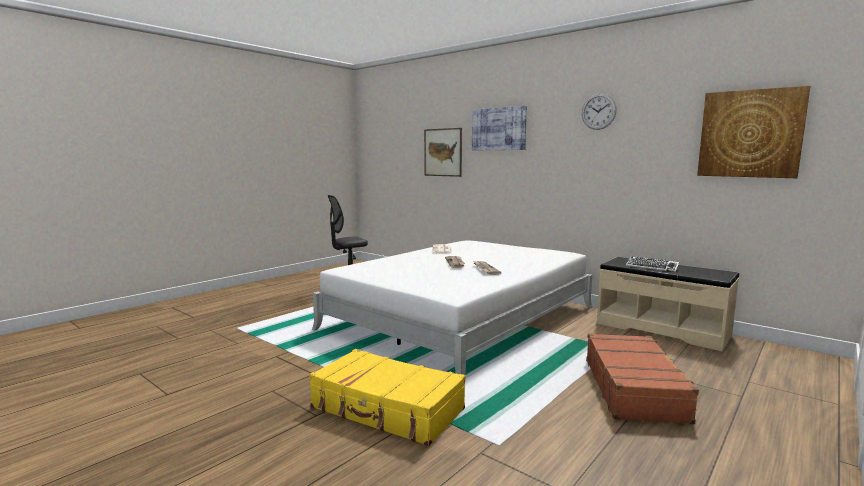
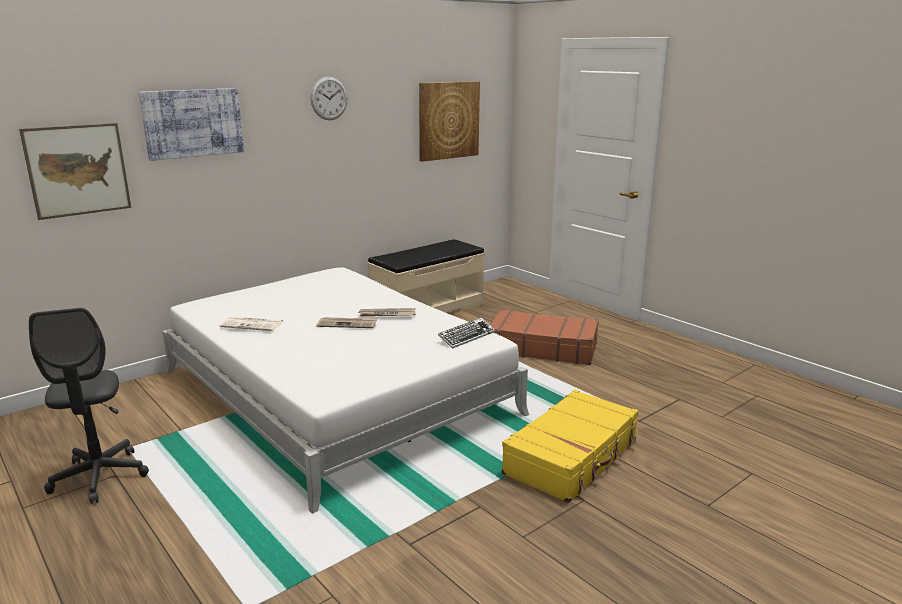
camera: 80 degrees left, 10 degrees up
(652, 267) = (425, 256): keyboard -> keyboard (466, 336)

